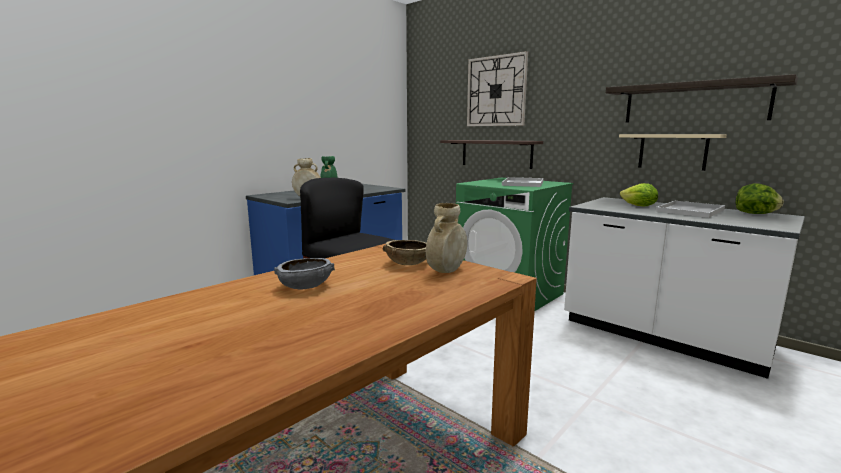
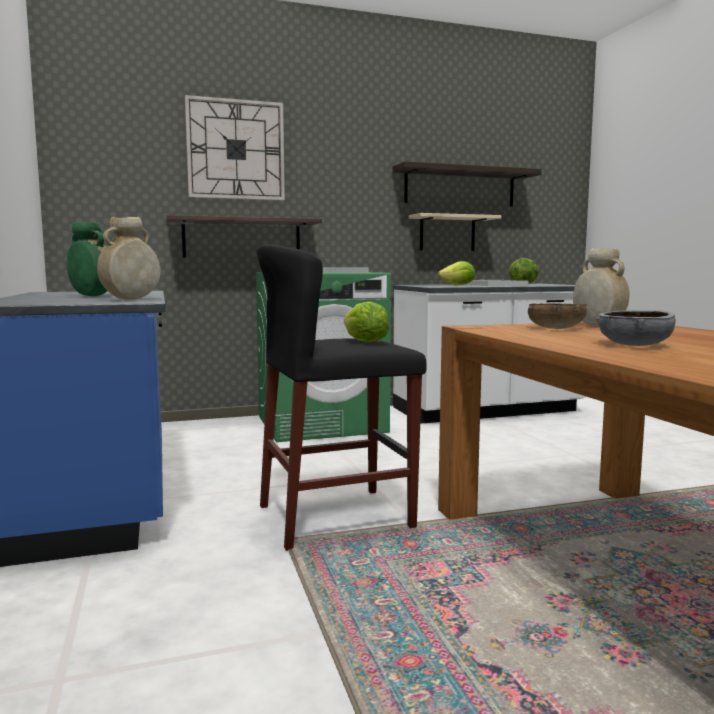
camera: 60 degrees left, 5 degrees down
(360, 242) = (365, 342): none -> lettuce

